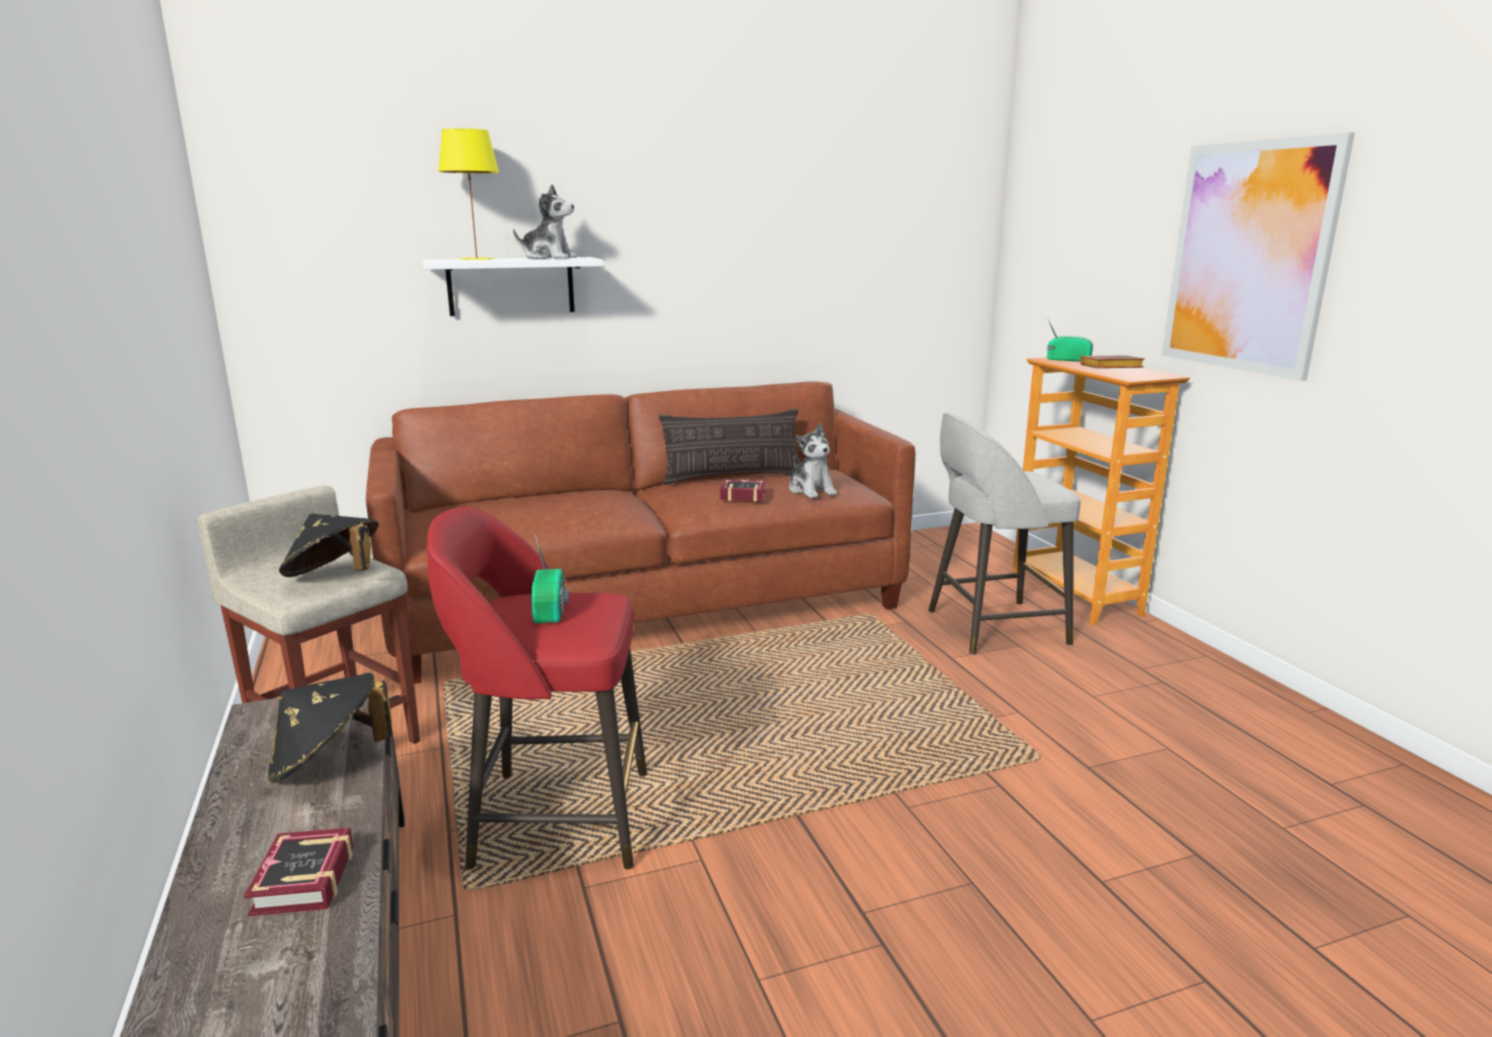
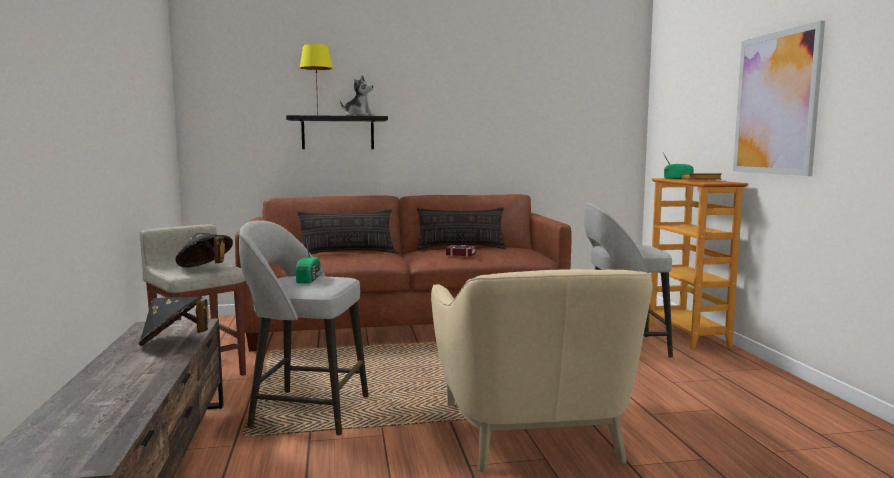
camera: 10 degrees right, 10 degrees down
(299, 883) = (135, 379): book -> none
(511, 286) = (338, 133): white shelf -> black shelf
(555, 505) = (347, 253): none -> pillow
(555, 818) = (307, 411): red stool -> grey stool
(811, 490) = (505, 253): plush toy -> none
(932, 825) = (533, 432): none -> beige armchair

